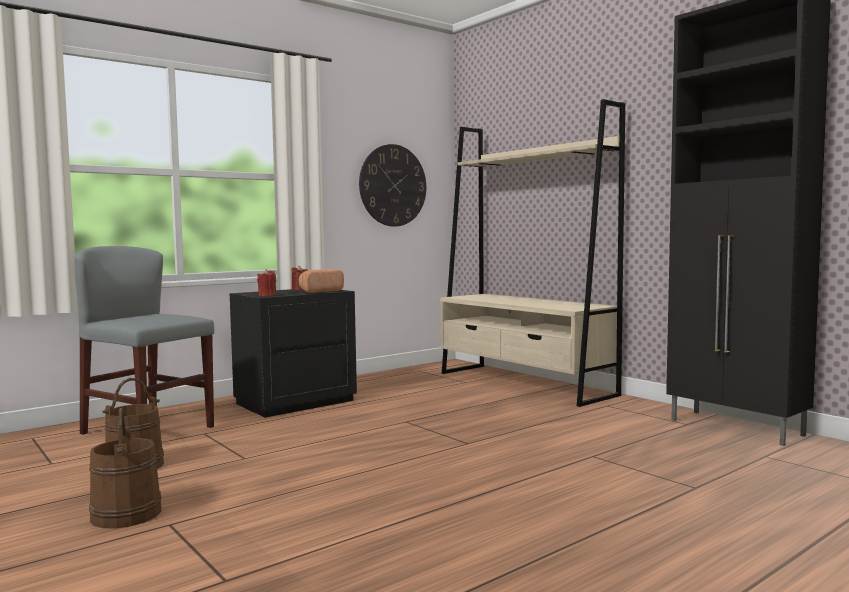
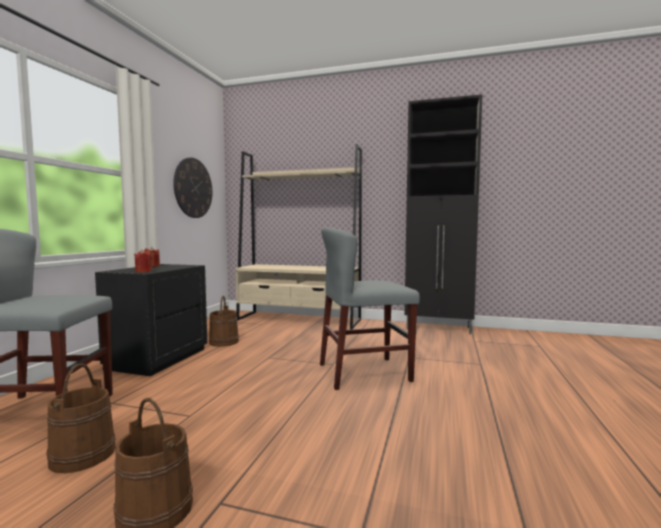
camera: 35 degrees left, 0 degrees up
(319, 291) = (178, 267): bread -> none
(385, 396) = (223, 342): none -> brown bucket
(489, 460) = (364, 372): none -> grey chair

